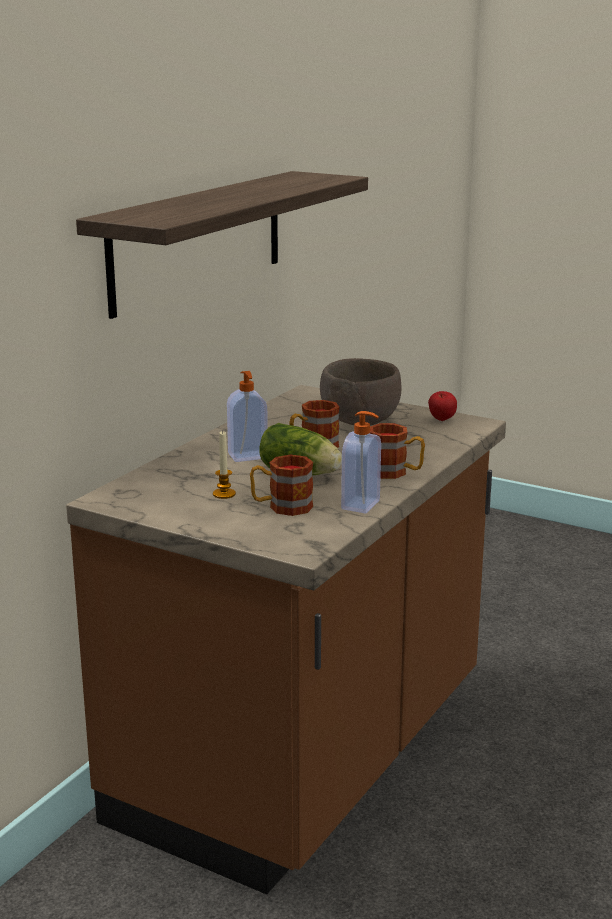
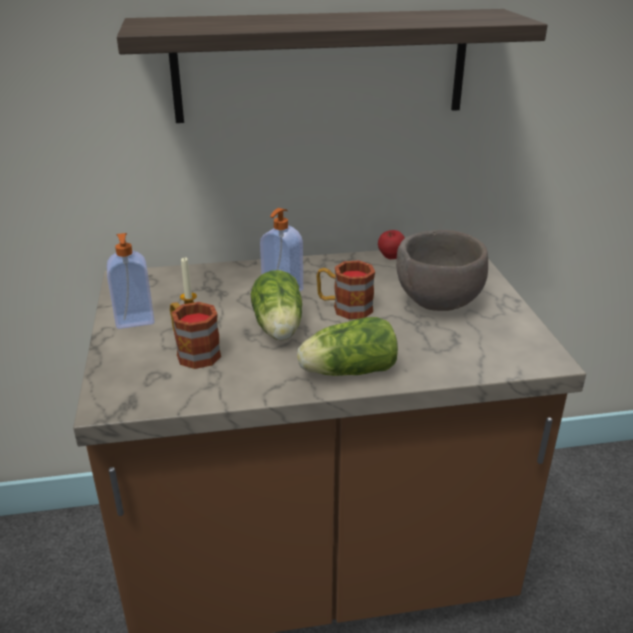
camera: 50 degrees right, 10 degrees up
(362, 505) = (244, 388): soap dispenser -> soap dispenser (135, 321)
(395, 473) = (345, 371): mug -> lettuce
(441, 420) = (516, 338): apple -> apple (390, 258)

